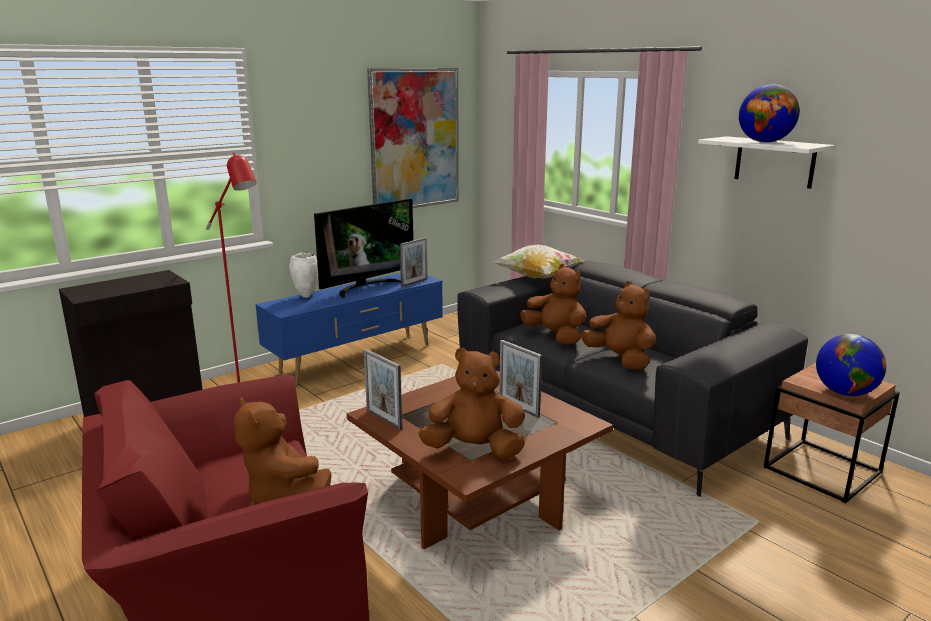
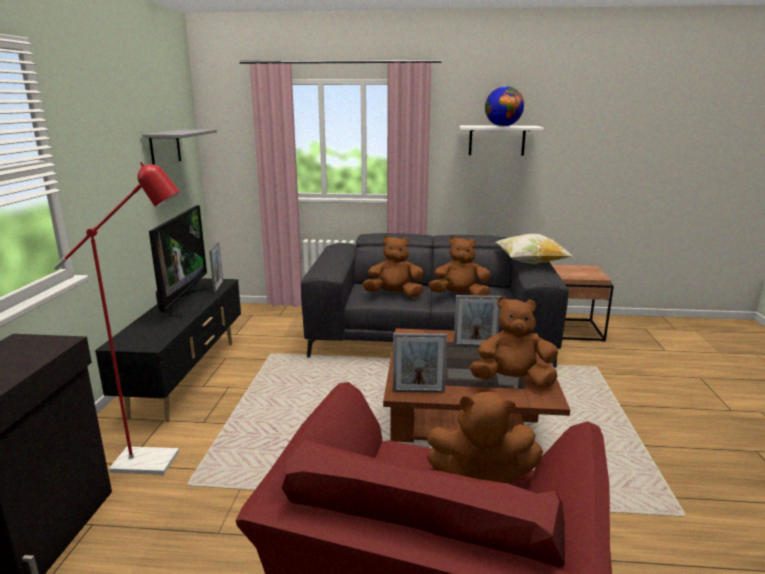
camera: 45 degrees left, 0 degrees up
(305, 296) = (138, 326): white vase -> none
(358, 358) = (188, 377): blue tv stand -> black tv stand
(415, 139) = (165, 148): picture -> grey shelf
(474, 449) = (512, 381): brown plush toy -> brown plush toy turned 45 degrees clockwise
(538, 277) = (337, 255): pillow -> pillow (530, 263)
(845, 393) = (592, 276): globe -> none

